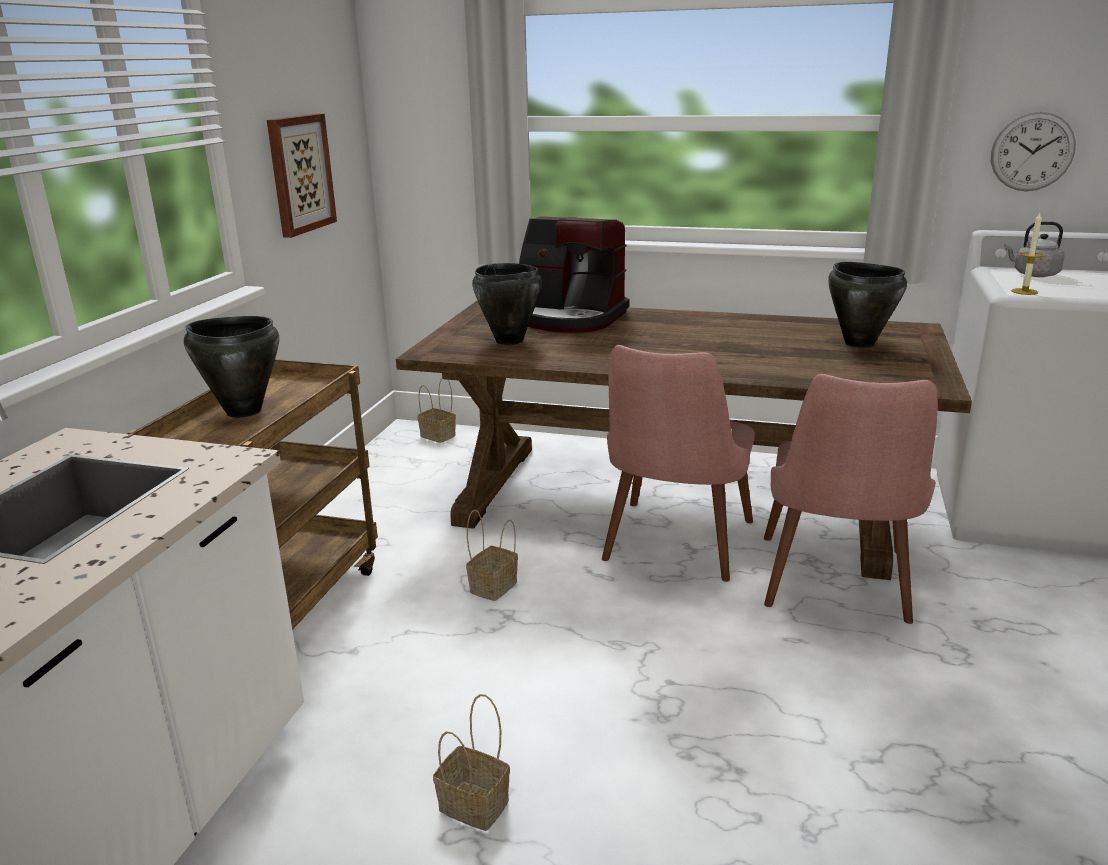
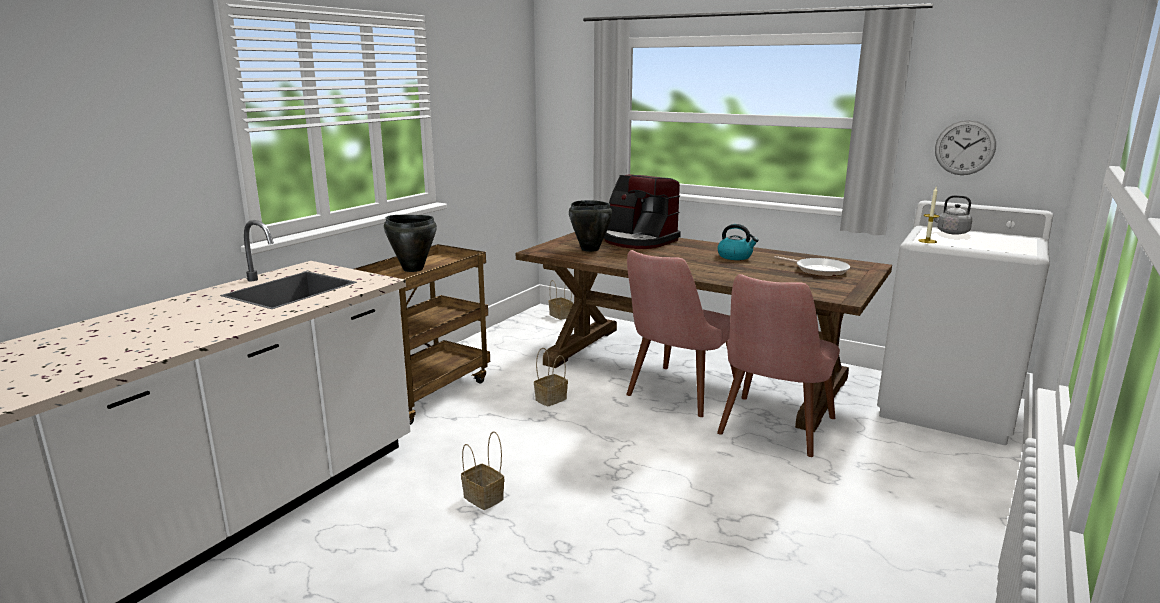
camera: 15 degrees right, 5 degrees down
(300, 174) = (482, 139): picture -> none
(728, 332) = (735, 256): none -> kettle
(859, 343) = (818, 270): black cooking pot -> frying pan

